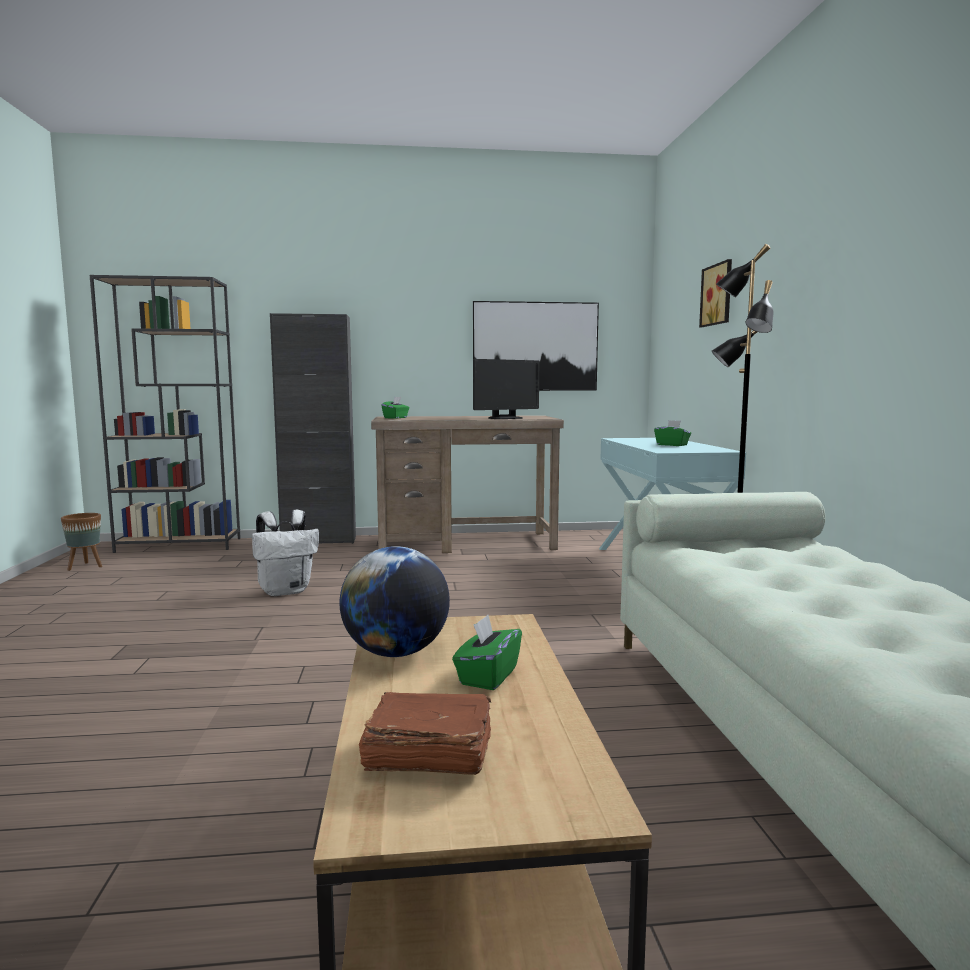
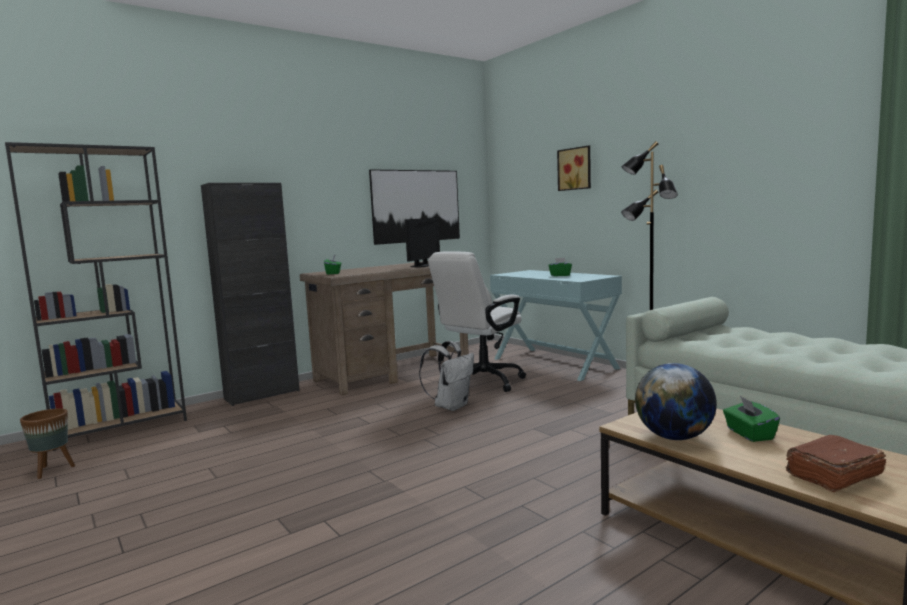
camera: 30 degrees left, 0 degrees up
(286, 591) = (326, 440): white backpack -> white backpack (451, 406)
(531, 571) = (481, 383): none -> white office chair

